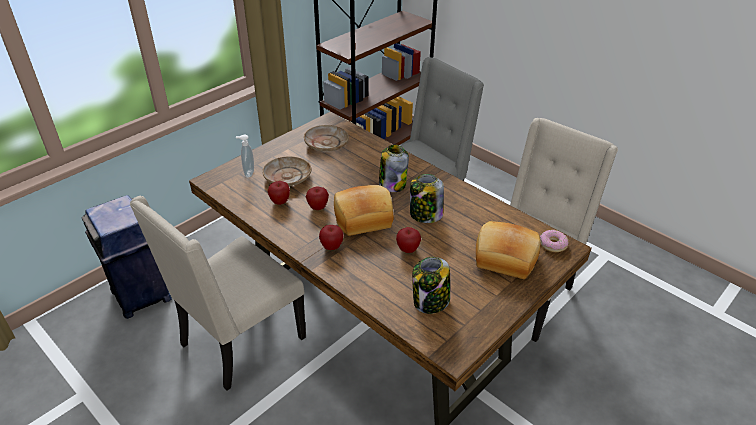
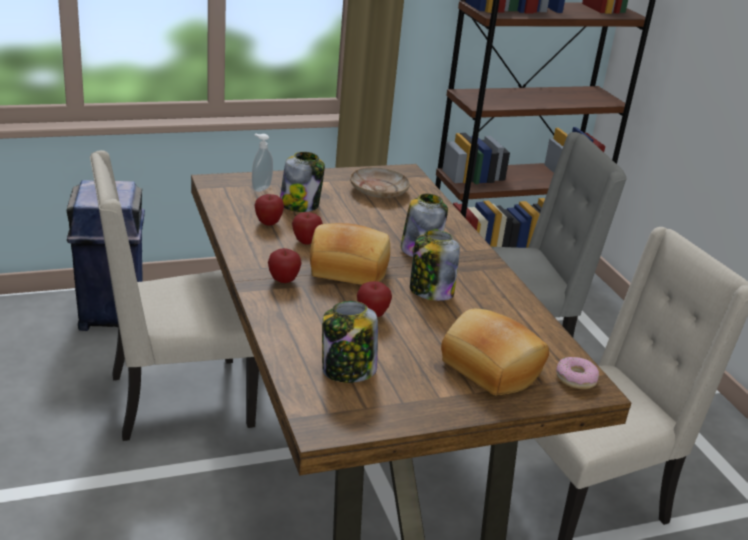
camera: 25 degrees right, 10 degrees down
(287, 177) = (300, 205): beige plate -> jar

